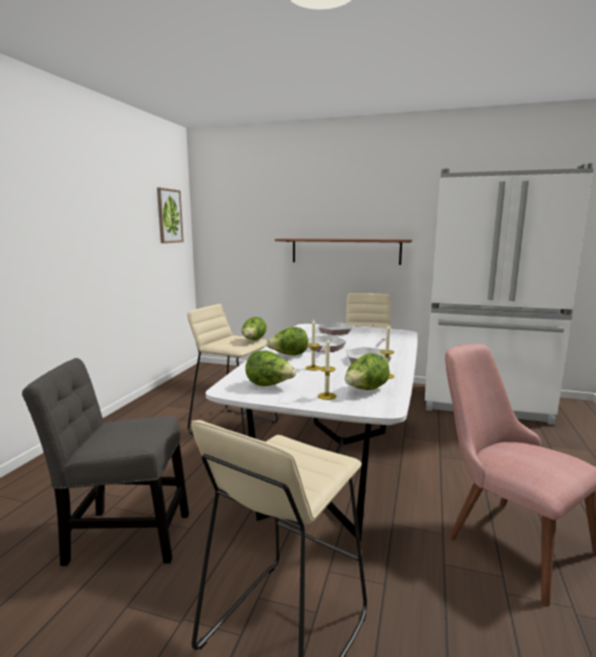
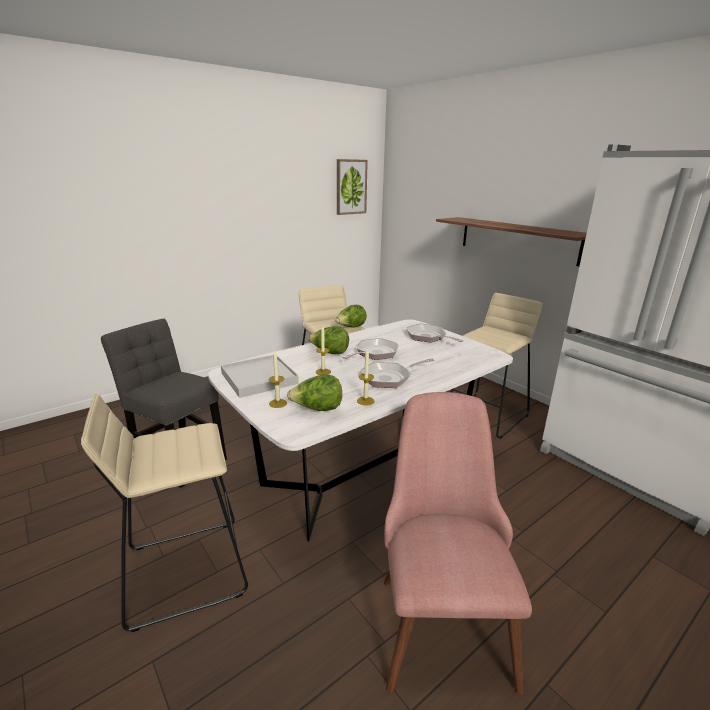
camera: 35 degrees right, 10 degrees up
(269, 385) = (259, 378): lettuce -> white tray

